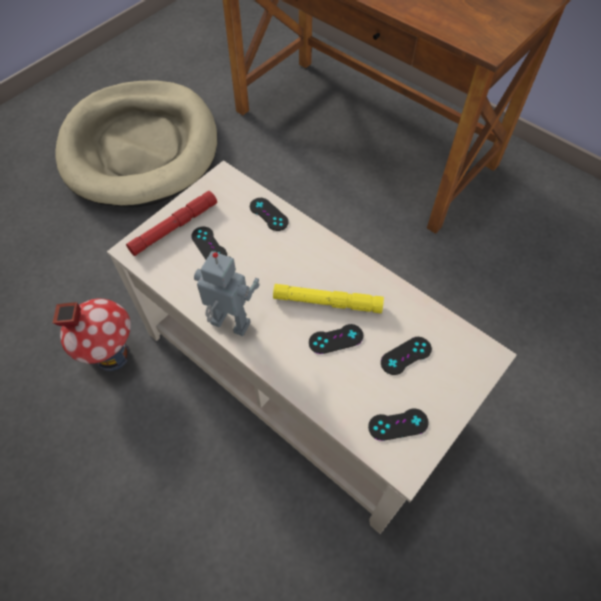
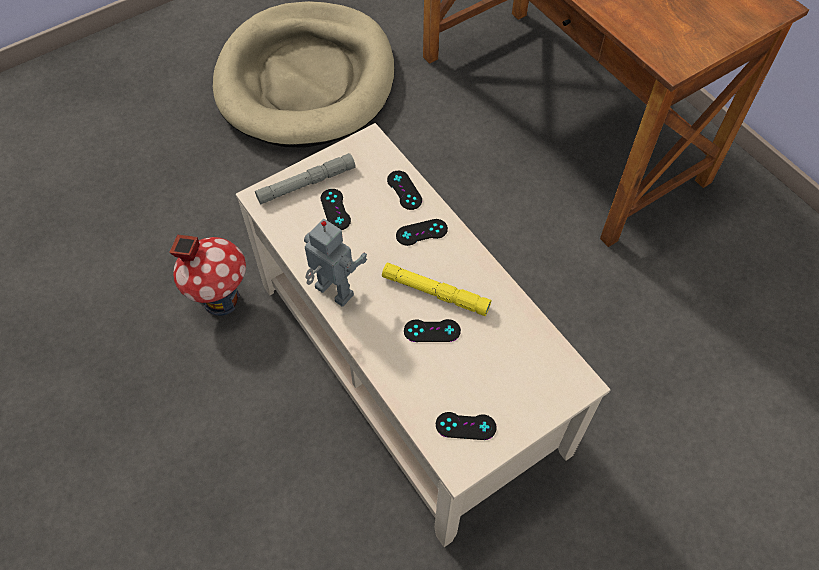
camera: 15 degrees right, 0 degrees up
(174, 227) = (306, 183): red flashlight -> grey flashlight
(406, 355) = (496, 363): black game controller -> black game controller (421, 232)

